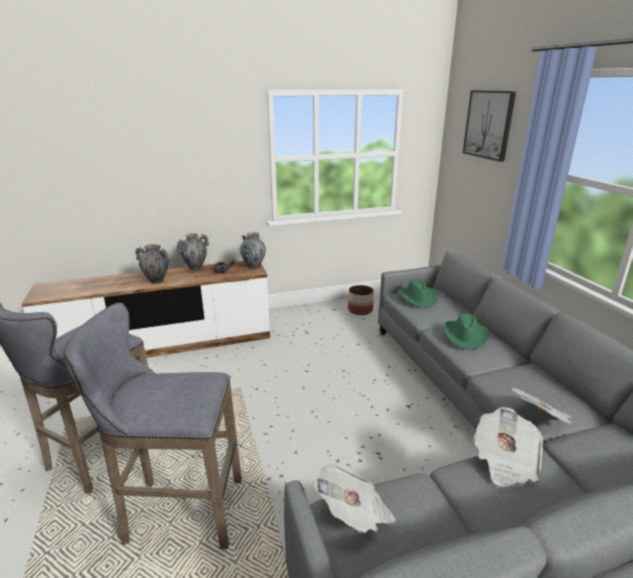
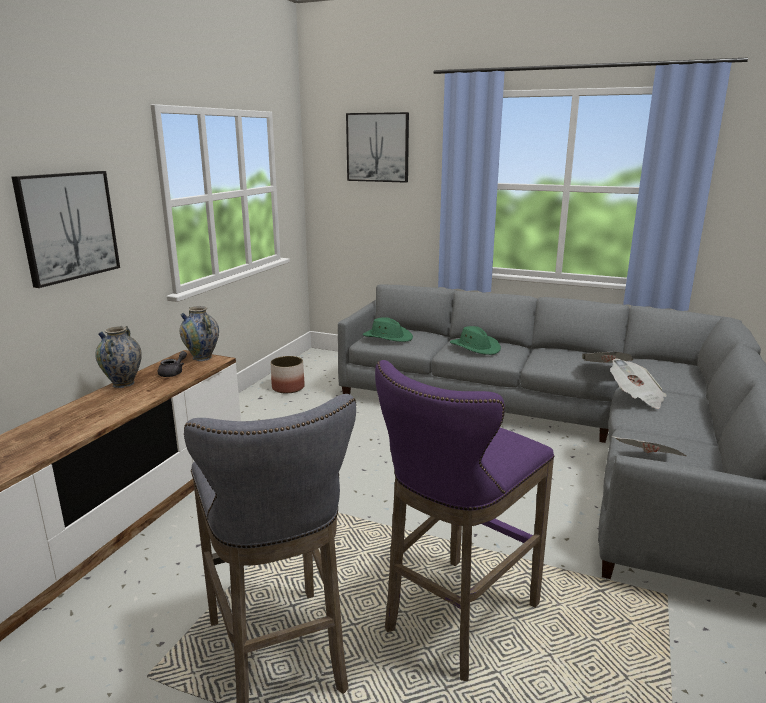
camera: 50 degrees left, 5 degrees down
(156, 281) = (103, 414): vase -> none
(178, 511) = (457, 620): grey stool -> purple stool
(188, 168) = (68, 226): none -> picture

